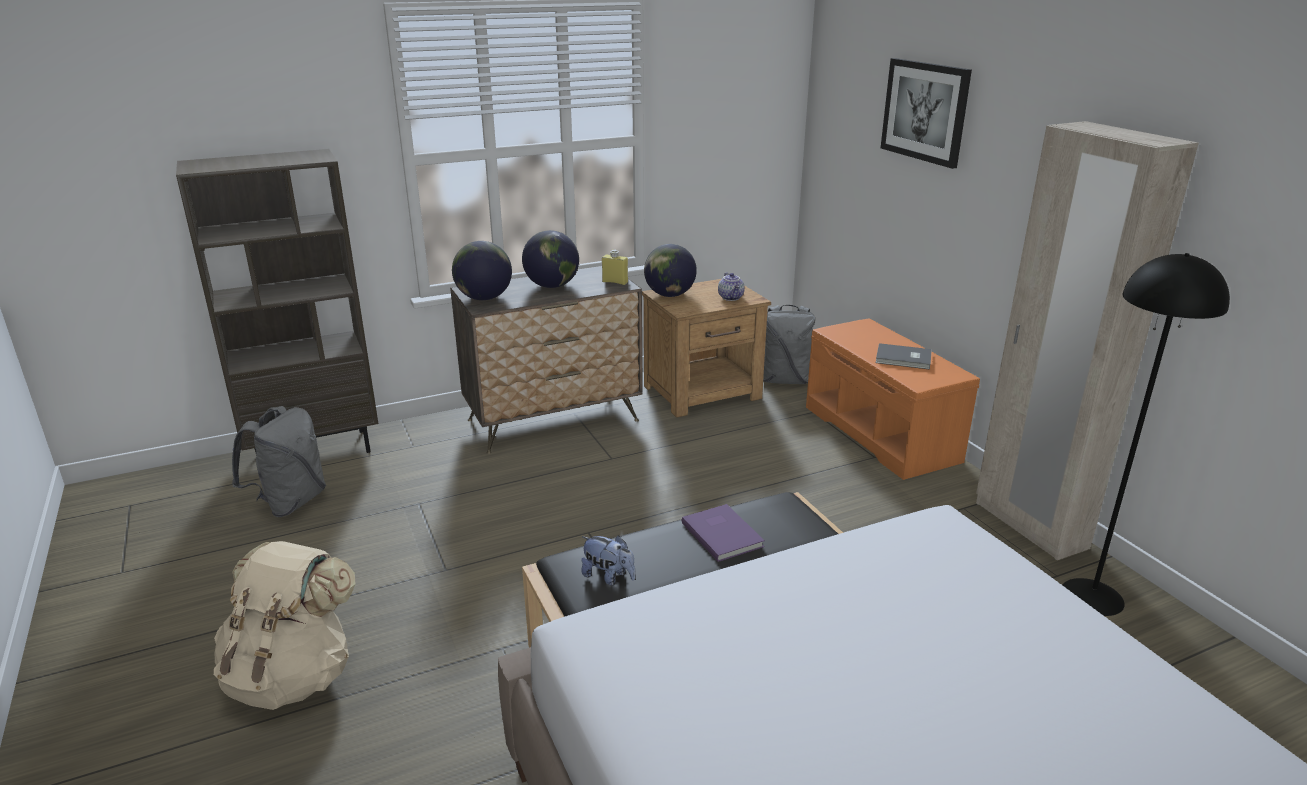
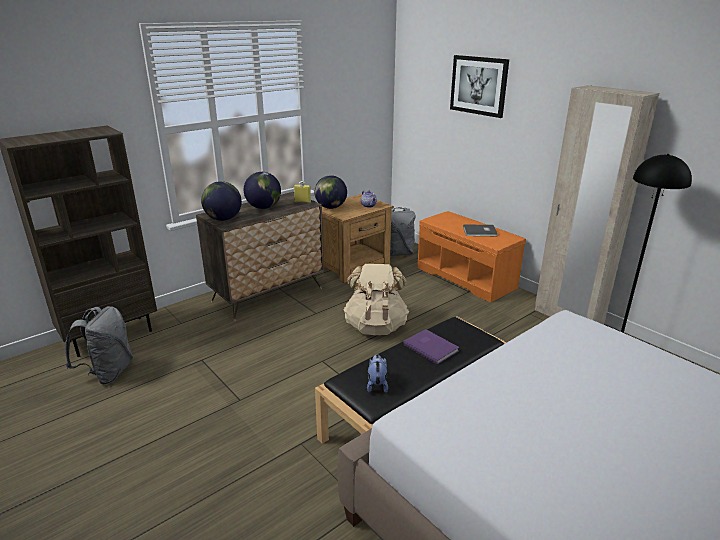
camera: 15 degrees left, 0 degrees up
(293, 676) = (164, 490): beige backpack -> beige backpack (376, 326)
(608, 577) = (377, 384): plush toy -> plush toy turned 105 degrees counterclockwise

